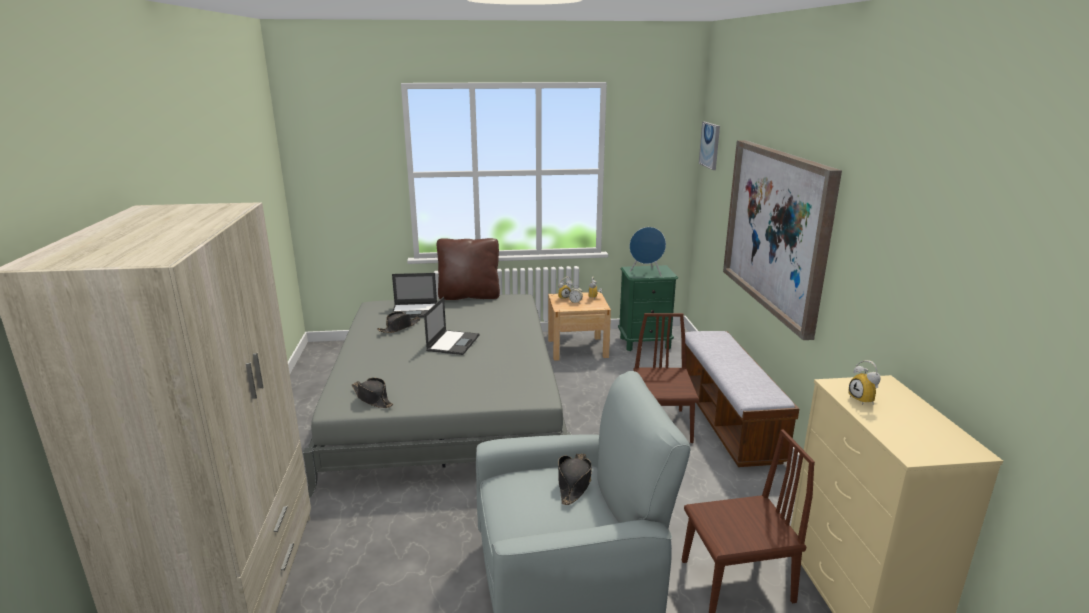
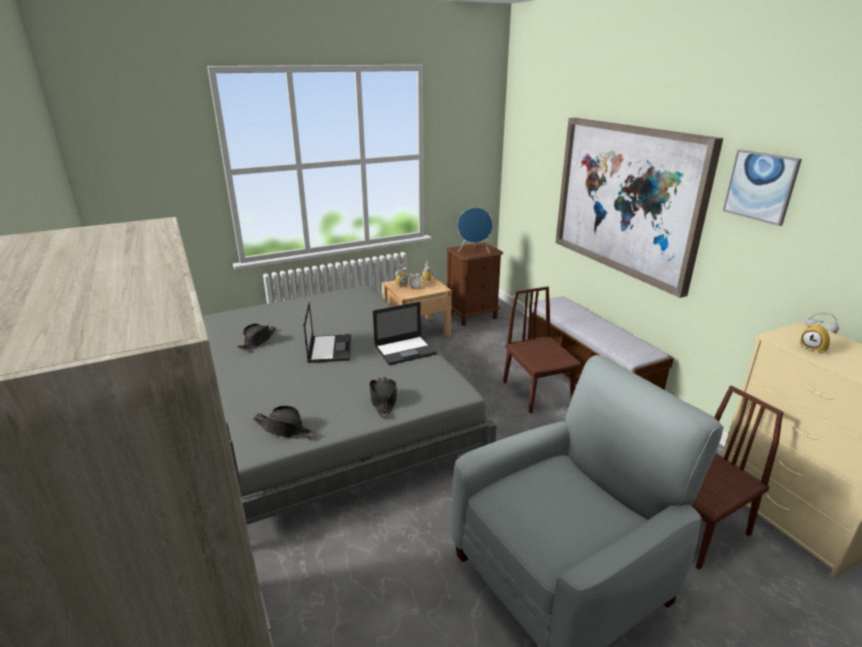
camera: 20 degrees left, 5 degrees up
(415, 311) = (262, 319): laptop -> laptop (405, 350)
(469, 296) = (309, 295): brown pillow -> none
(574, 483) = (568, 480): black hat -> black hat (383, 400)
(645, 343) = (472, 316): green nightstand -> brown nightstand
(710, 145) = (521, 125): picture -> picture (760, 186)

